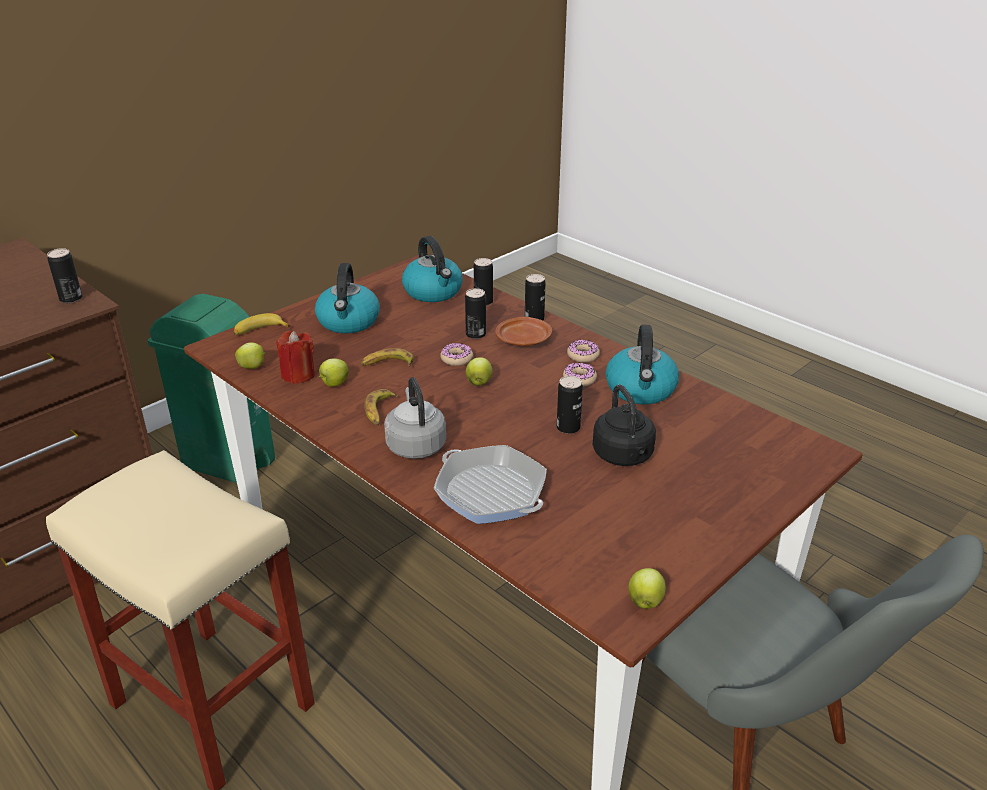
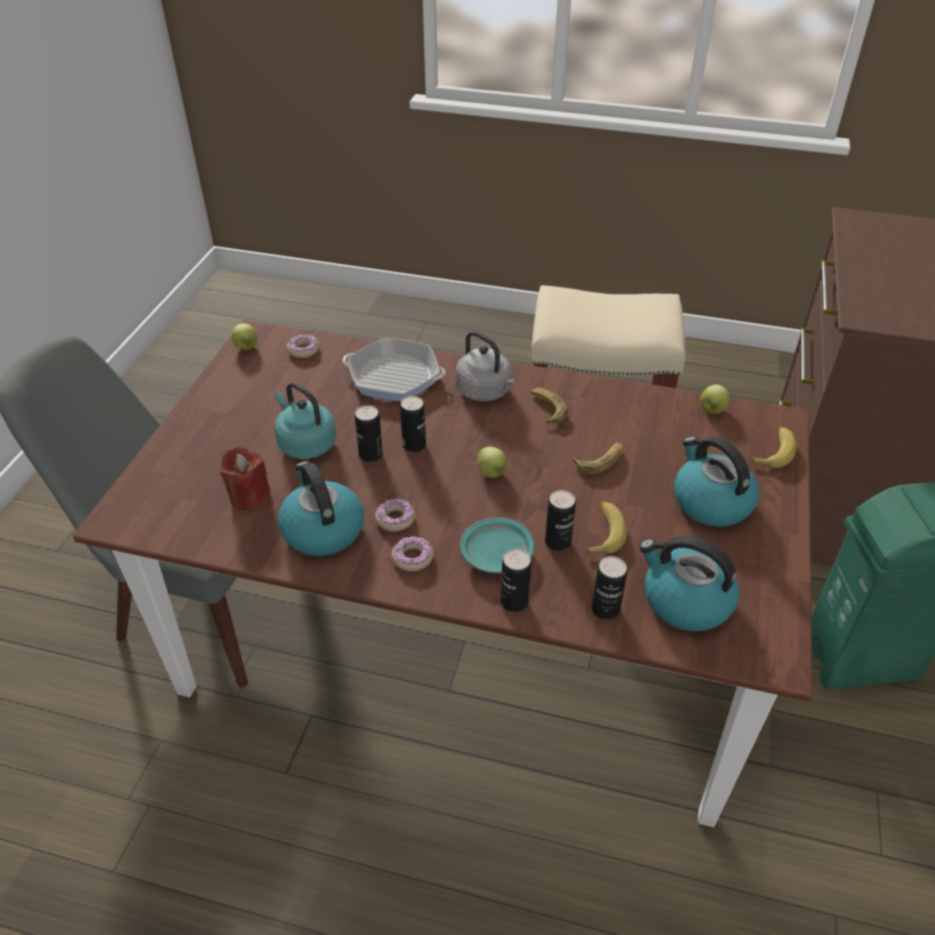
camera: 150 degrees right, 10 degrees up
(71, 298) = (886, 317): can -> can (414, 445)
(298, 375) = (662, 417): red candle -> red candle (249, 496)
(334, 384) = (619, 420): apple -> none
(439, 329) = (604, 532): none -> banana
(456, 359) = (542, 496): donut -> donut (303, 350)
(524, 340) = (496, 555): brown plate -> turquoise plate
(623, 456) = (305, 444): black kettle -> turquoise kettle

